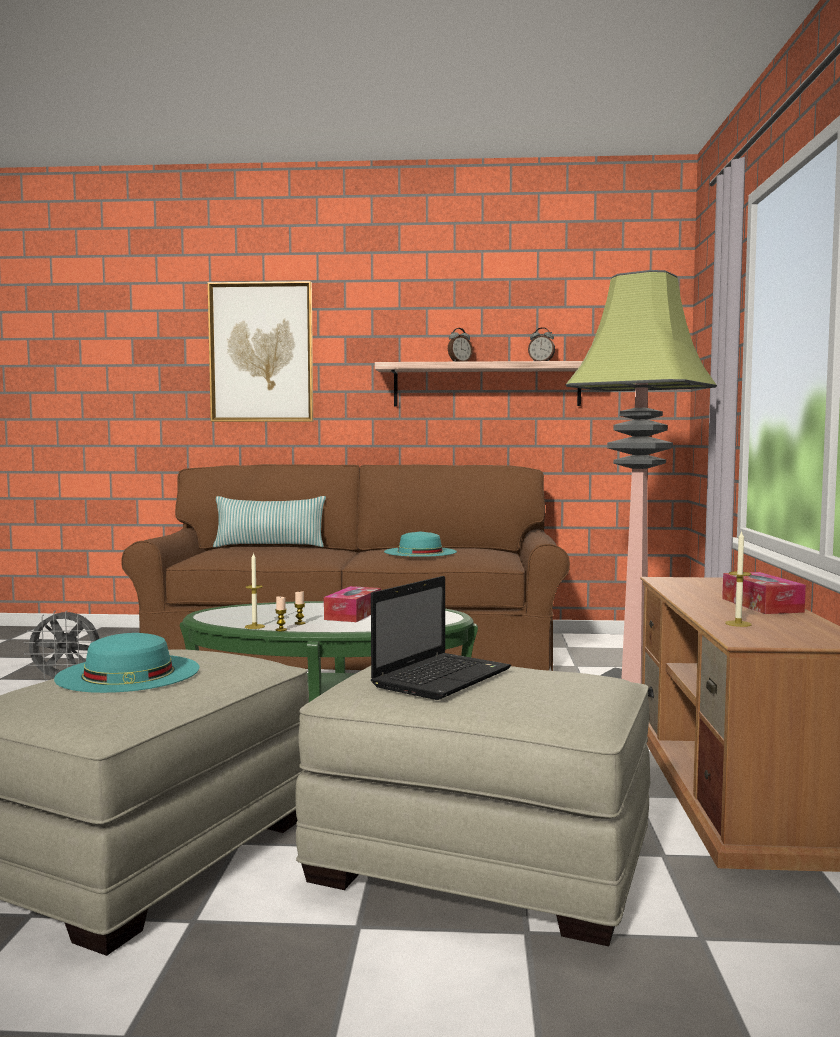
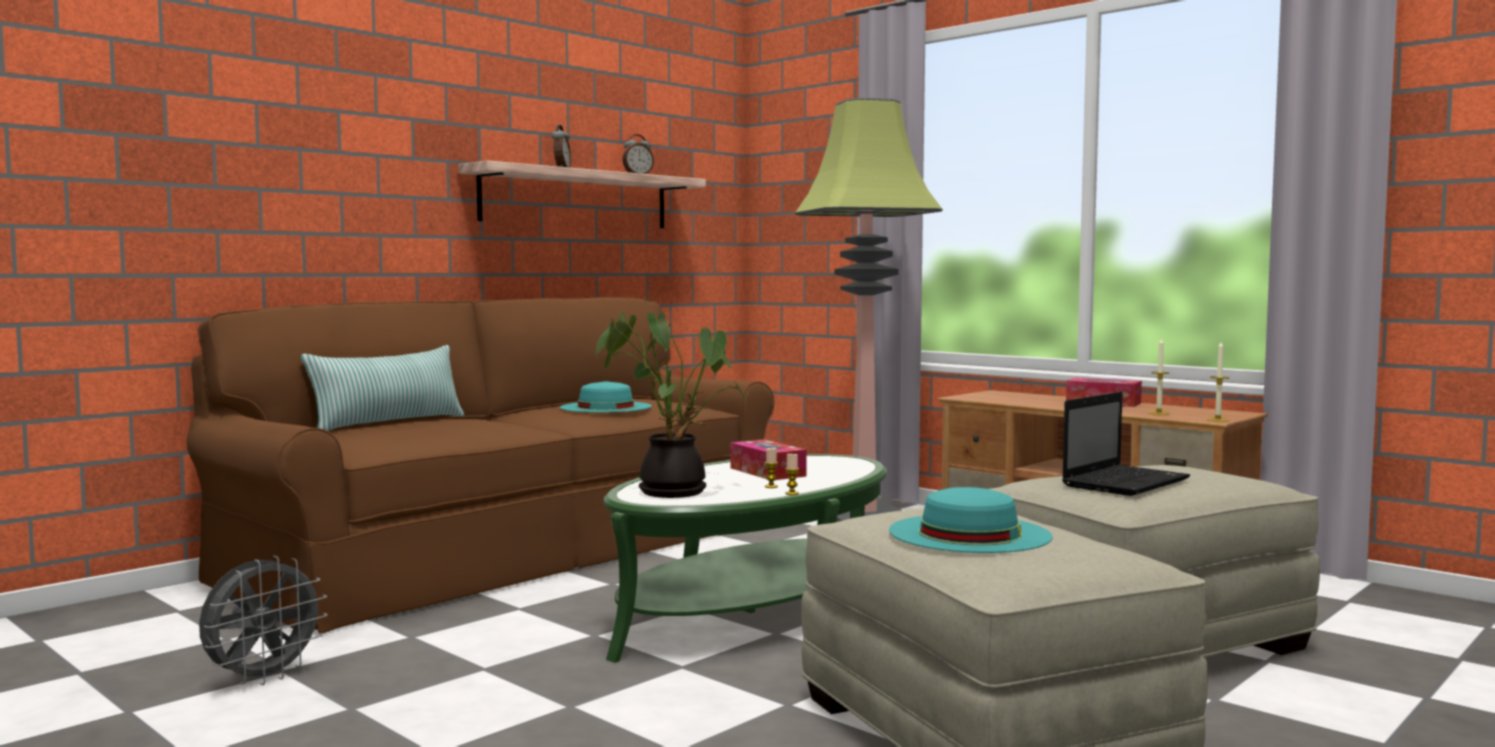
camera: 50 degrees left, 0 degrees up
(245, 613) = (674, 491): none -> potted plant
(254, 626) = (755, 497): candle -> candle (1218, 420)
(261, 352) = (297, 130): picture -> none
(443, 677) = (1126, 482): laptop -> laptop turned 60 degrees clockwise

